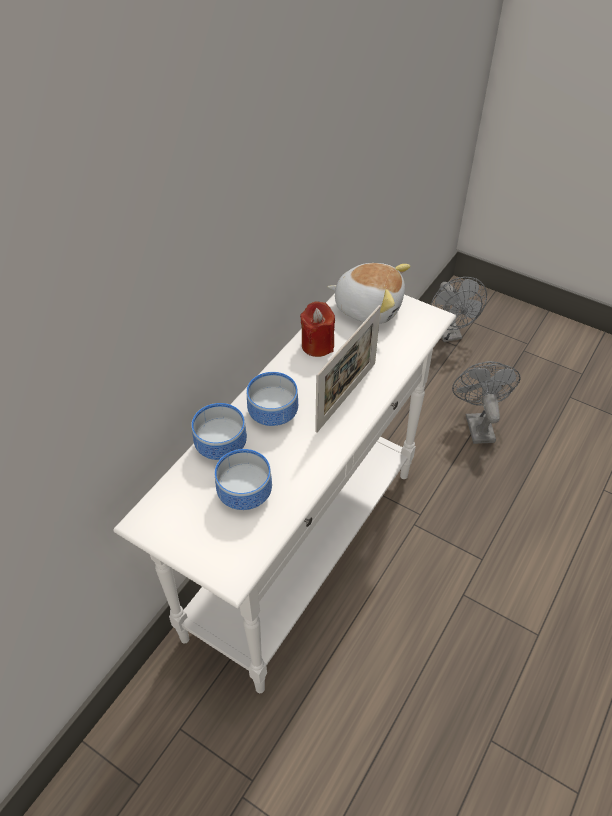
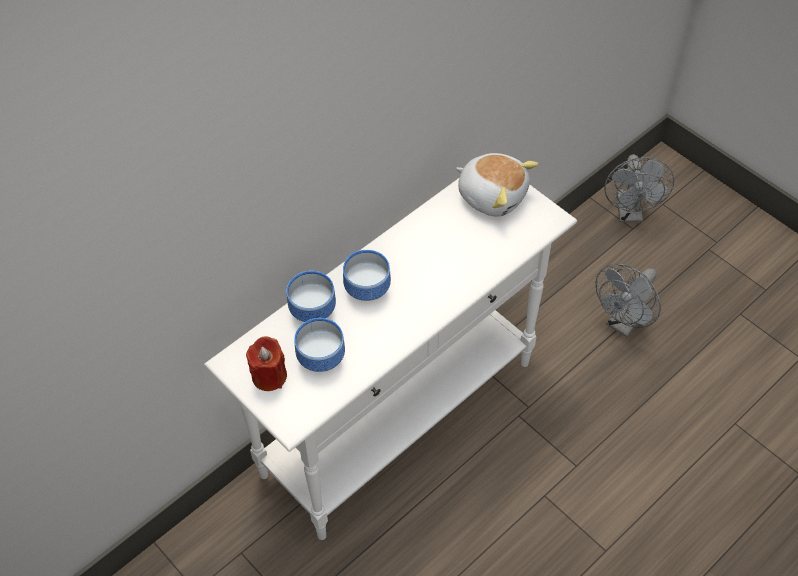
camera: 15 degrees right, 5 degrees up
(317, 345) = (429, 227): red candle -> red candle (269, 376)
(346, 396) = (439, 284): picture frame -> none
(477, 424) = (624, 323): grey fan -> grey fan turned 150 degrees counterclockwise

